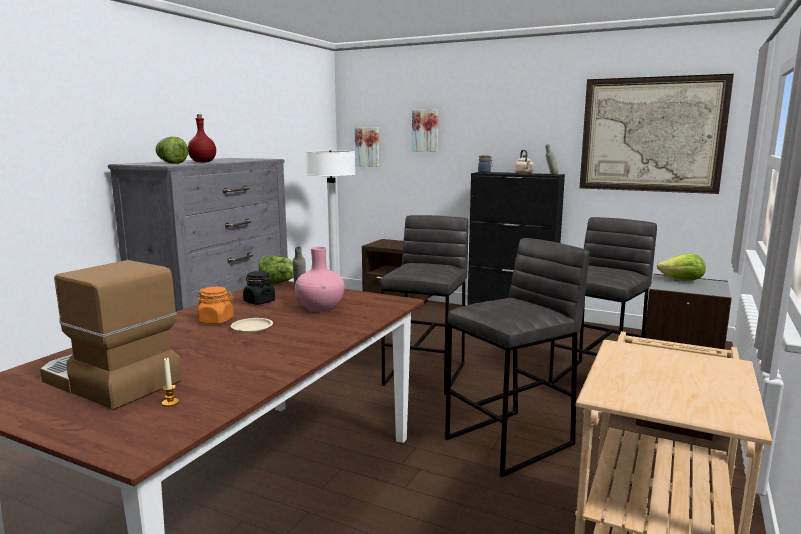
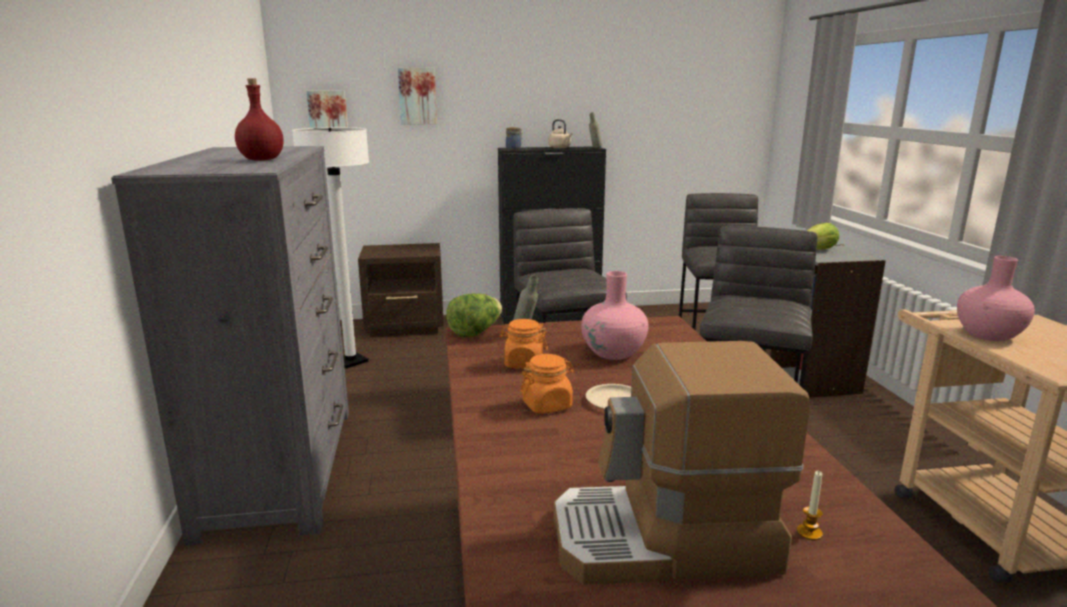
camera: 35 degrees left, 5 degrees up
(171, 163) = (231, 166): lettuce -> none
(259, 302) = (523, 363): black jar -> orange jar
(630, 359) = (988, 335): none -> pink vase
(651, 135) = (681, 100): picture -> none

